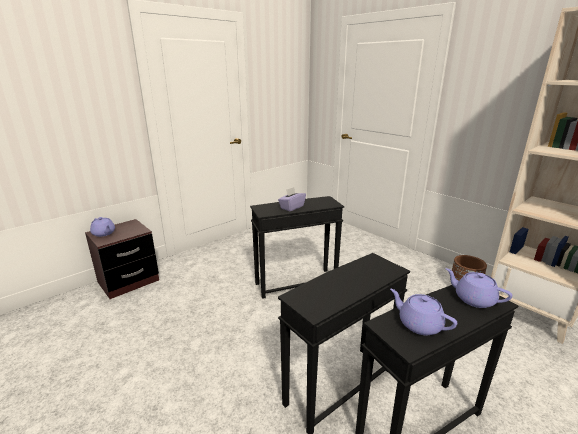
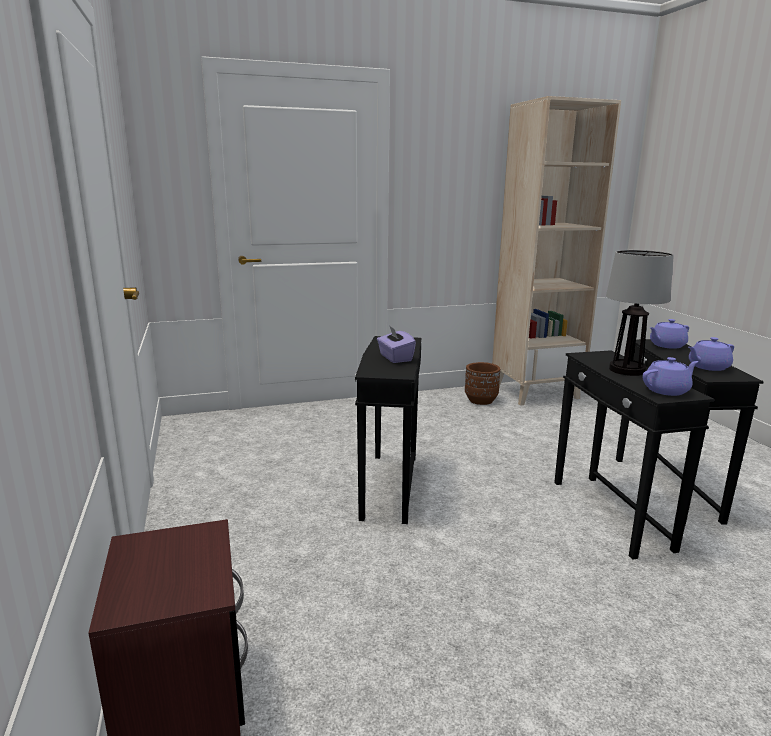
camera: 65 degrees left, 5 degrees down
(104, 233) = (151, 592): purple teapot -> purple teapot (667, 390)
(353, 279) = (626, 370): none -> table lamp

